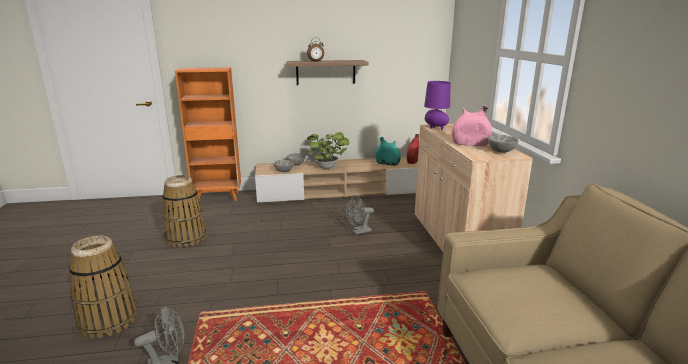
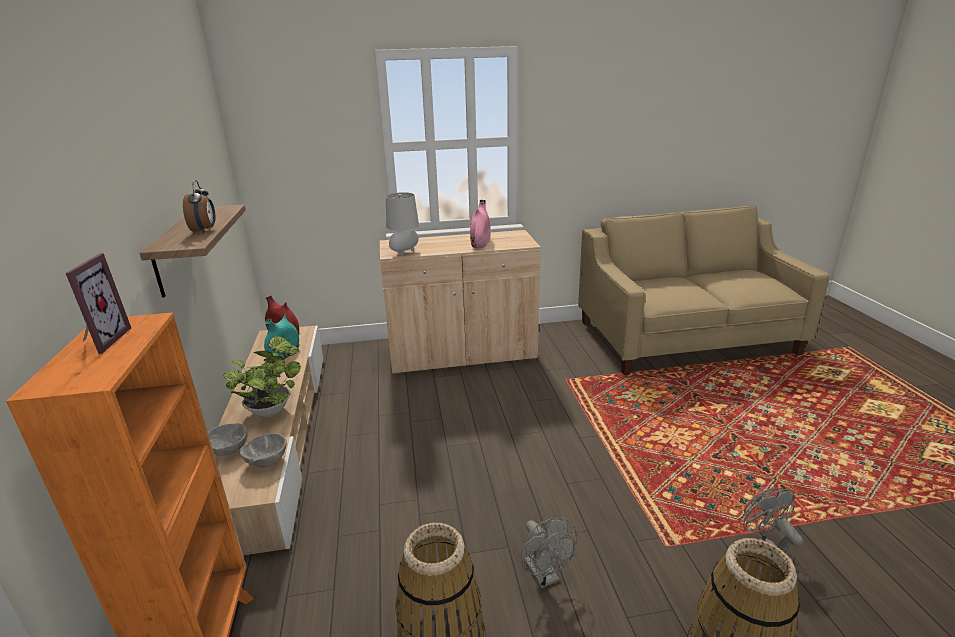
camera: 90 degrees left, 5 degrees up
(210, 68) = (101, 341): none -> picture frame
(358, 232) = (434, 419): grey fan -> grey fan (545, 576)
(435, 128) = (405, 253): purple table lamp -> grey table lamp
(501, 151) = (506, 236): grey bowl -> none

